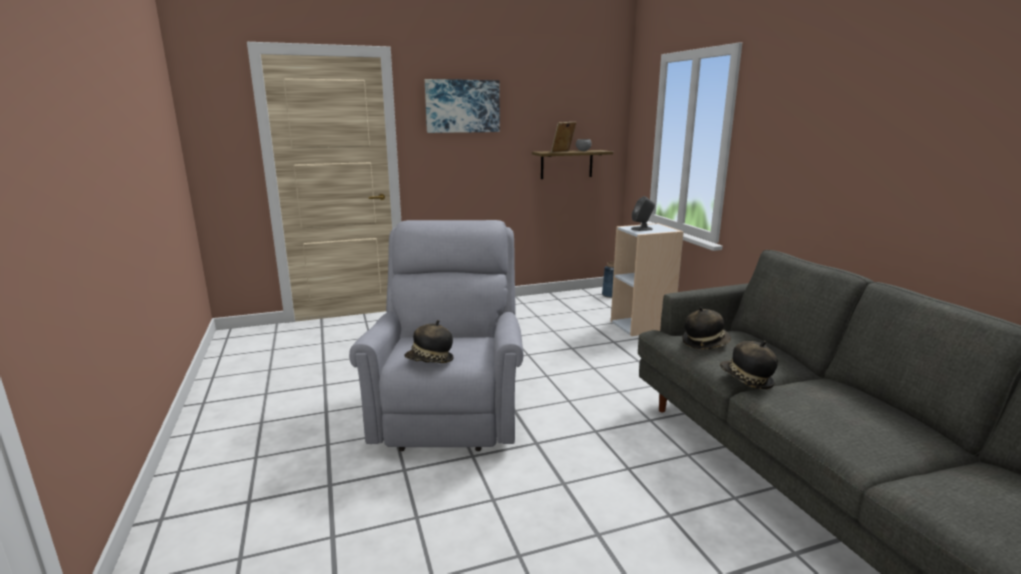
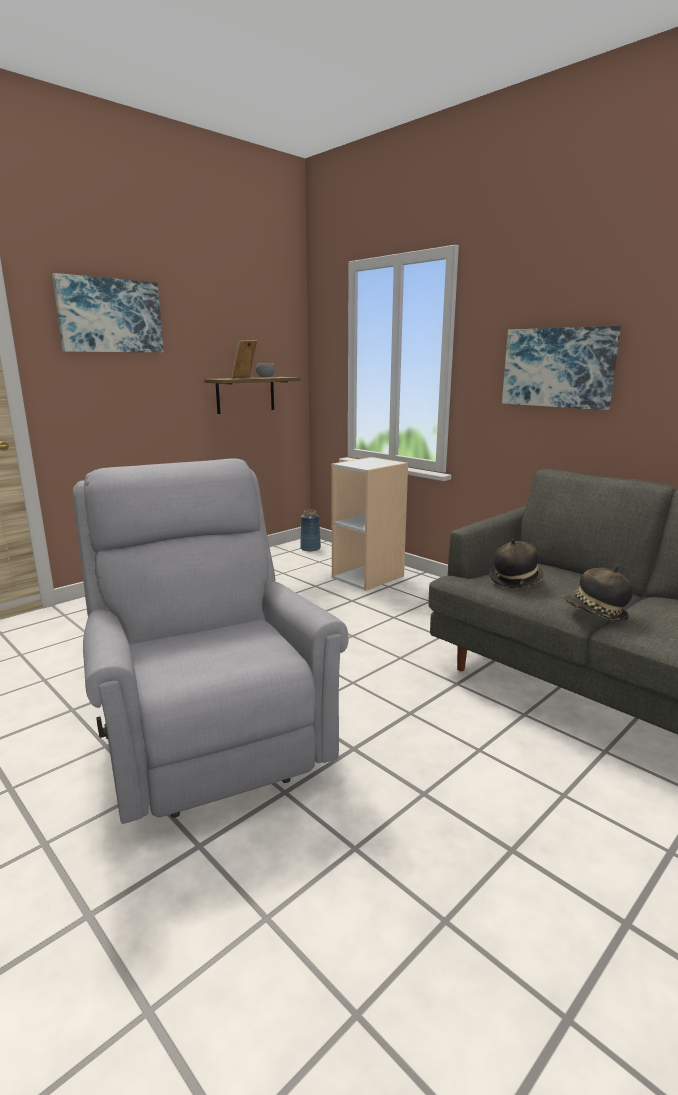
camera: 25 degrees left, 0 degrees up
(430, 361) = (212, 671): hat -> none
(642, 229) = (363, 464): grey speaker -> none
(811, 157) = (558, 367): none -> picture

